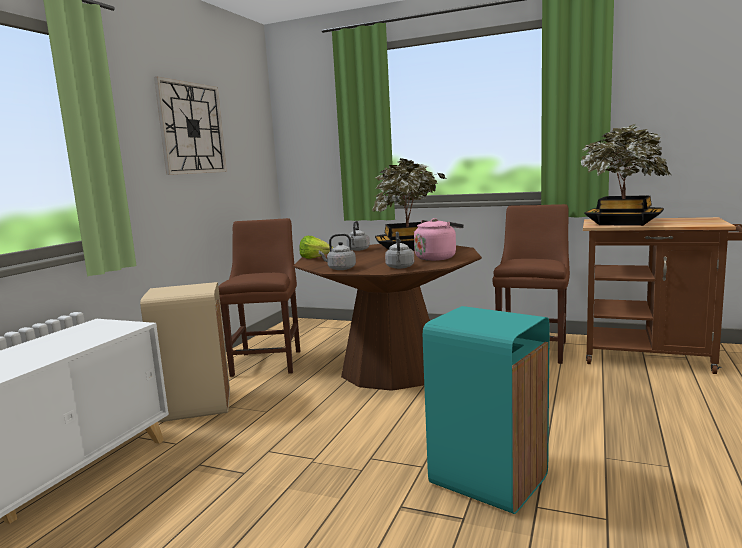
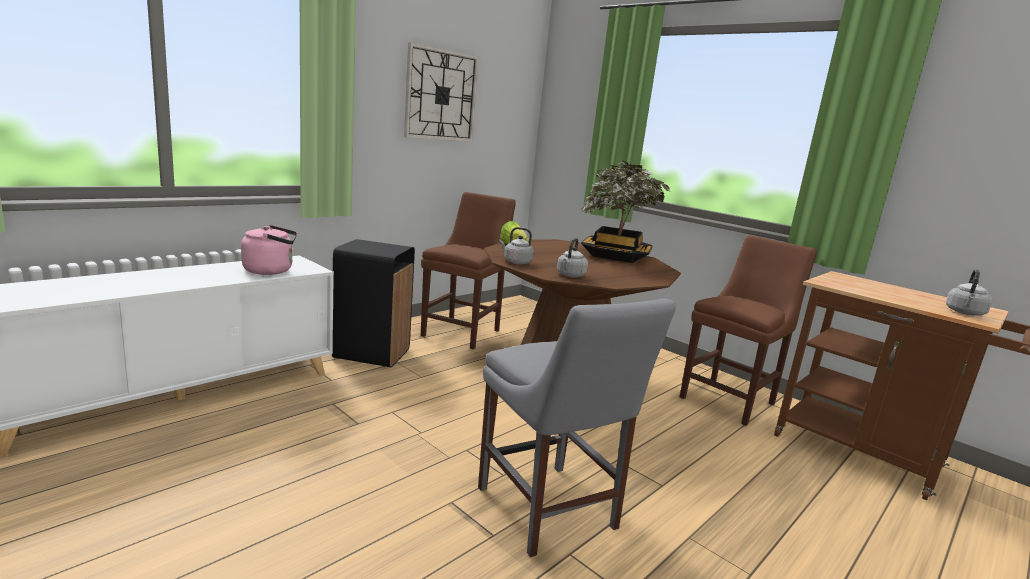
camera: 20 degrees right, 5 degrees up
(195, 406) = (371, 353): beige trash can -> black trash can
(358, 250) = (566, 246): grey kettle -> grey kettle (965, 313)
(437, 258) = (623, 274): pink kettle -> pink kettle (271, 270)
(488, 481) = (549, 512): turquoise trash can -> grey chair
(623, 223) = (864, 287): potted plant -> none

